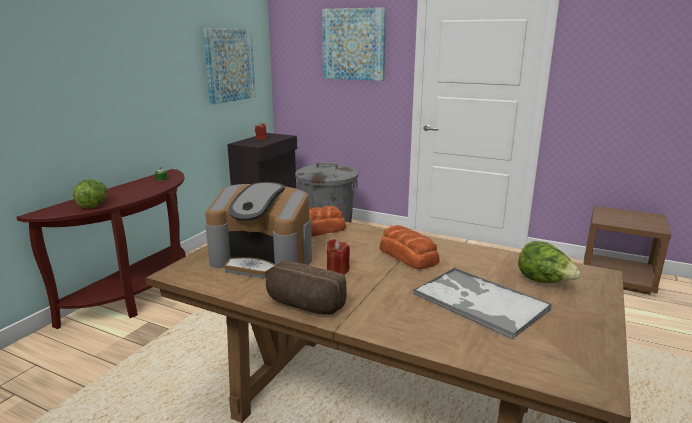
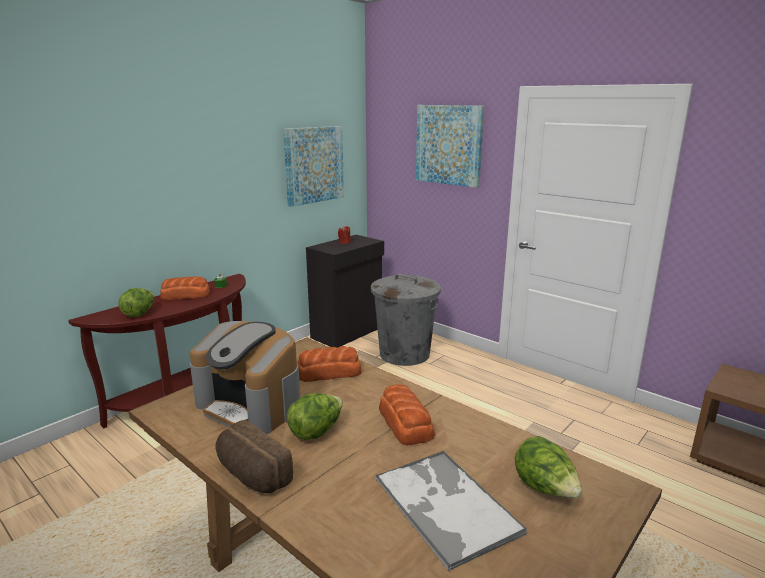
camera: 15 degrees right, 0 degrees up
(130, 188) = (185, 295): none -> bread
(337, 270) = (316, 431): red candle -> lettuce

